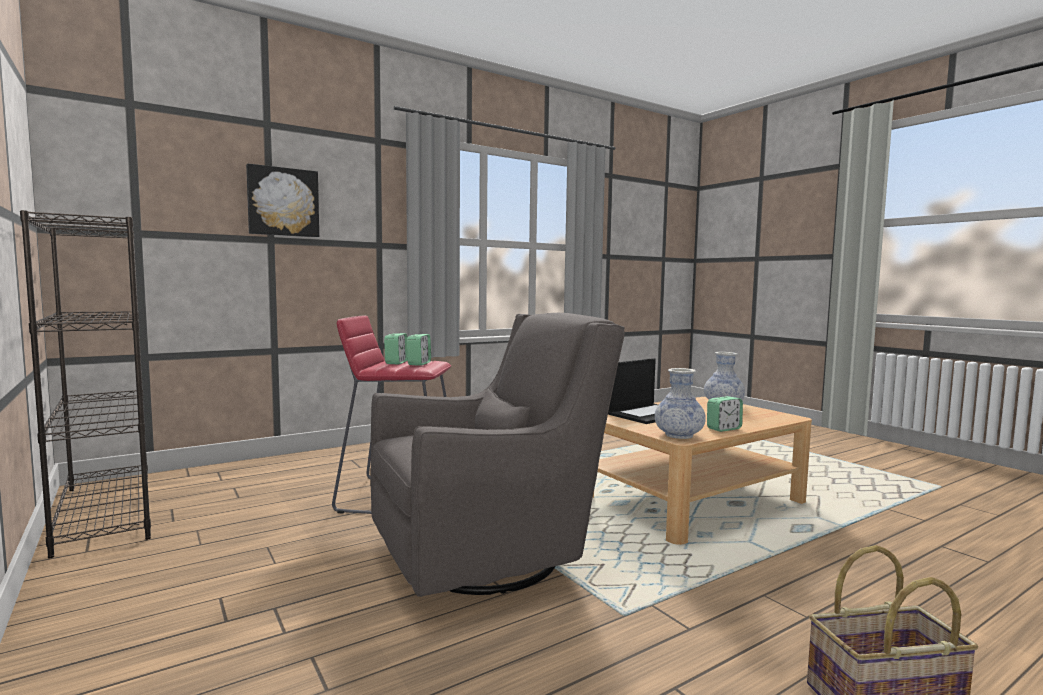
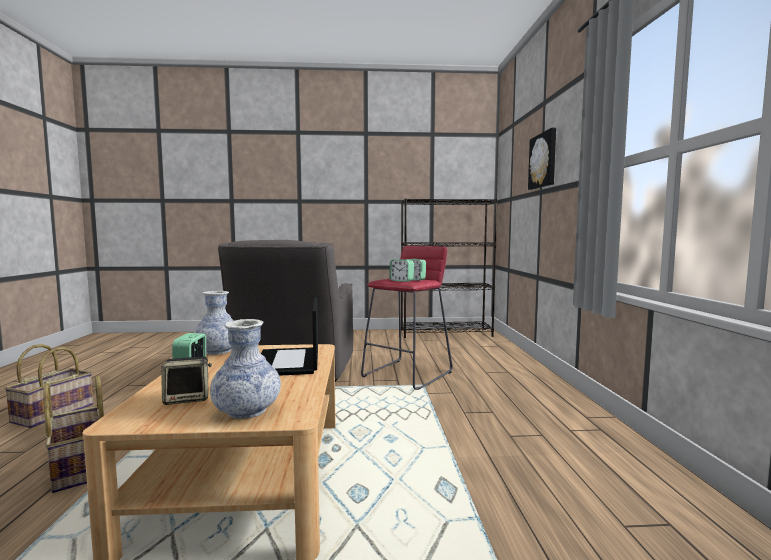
camera: 120 degrees right, 0 degrees up
(746, 415) = (188, 399): none -> speaker
(818, 565) = (80, 467): none -> basket

